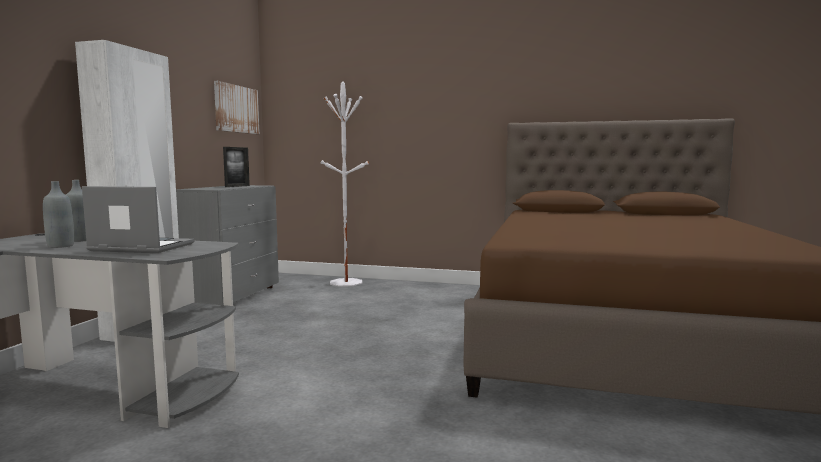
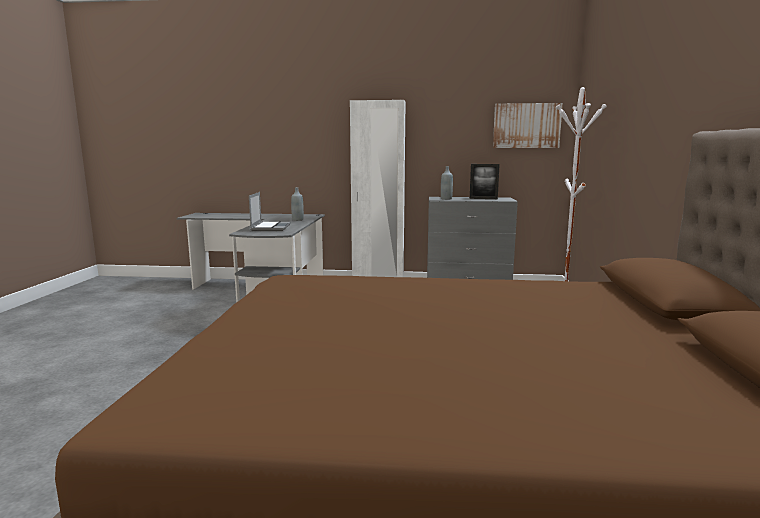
camera: 80 degrees right, 5 degrees up
(60, 246) = (277, 221): grey bottle -> grey bottle (446, 199)

